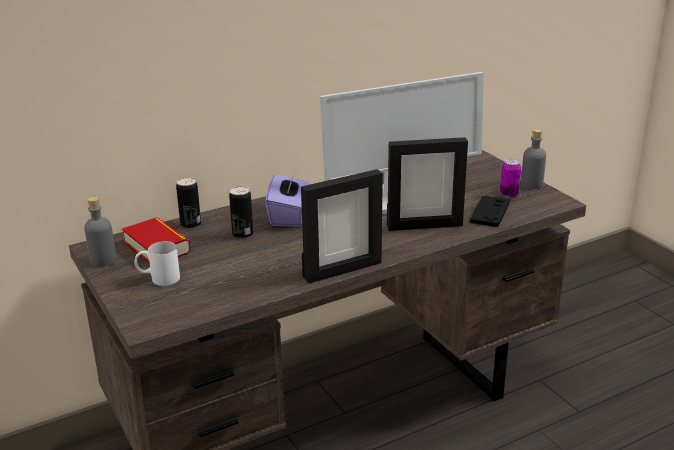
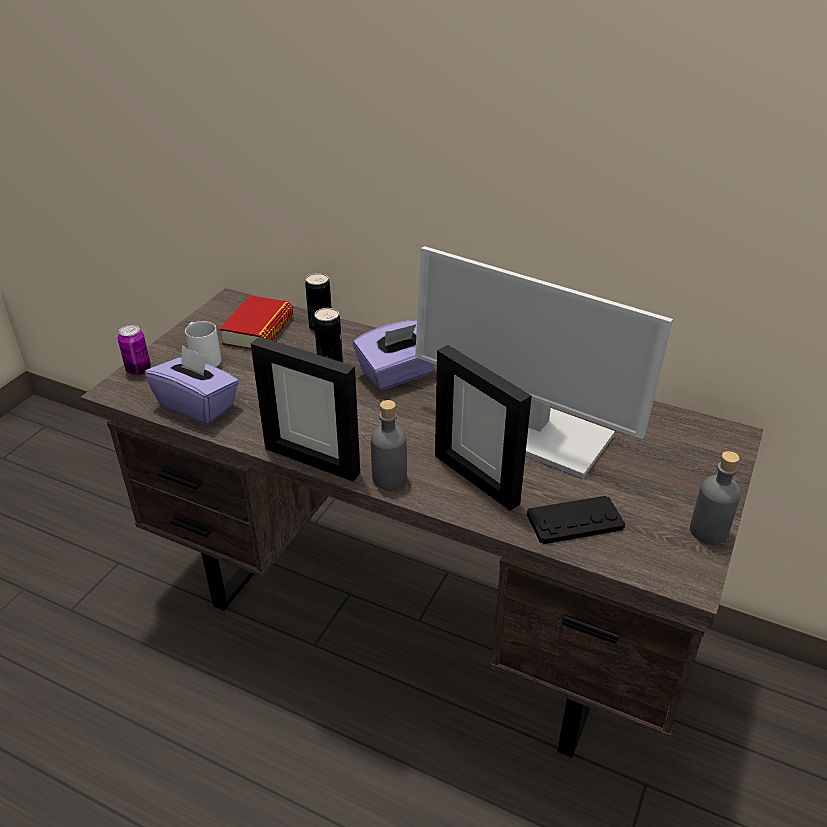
camera: 55 degrees right, 10 degrees up
(103, 260) = (212, 316): grey bottle -> grey bottle (389, 478)
(220, 296) = (198, 405): none -> purple tissue box
(509, 194) = (649, 520): can -> can (138, 370)

